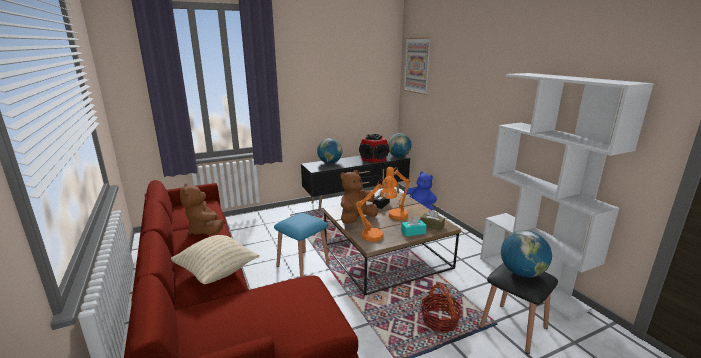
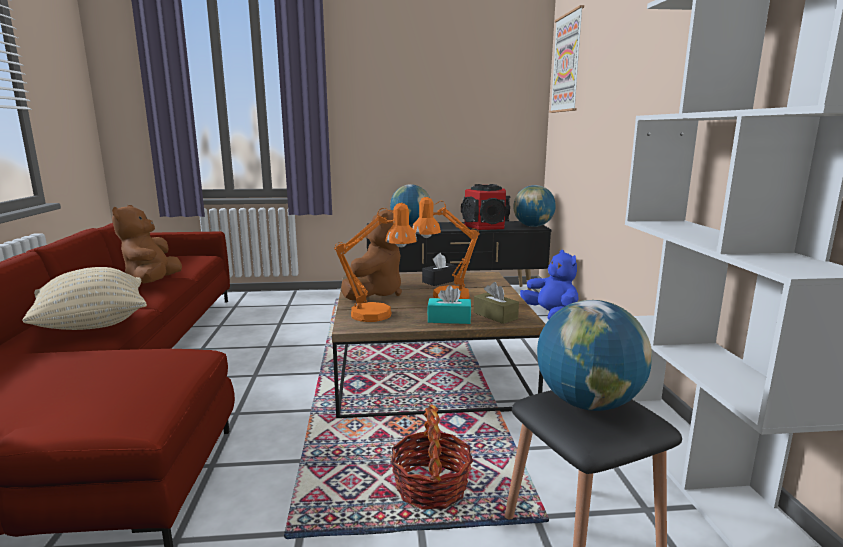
camera: 20 degrees right, 5 degrees down
(303, 265) = (287, 361): blue stool -> none
(357, 219) = (375, 293): brown plush toy -> brown plush toy turned 135 degrees clockwise

